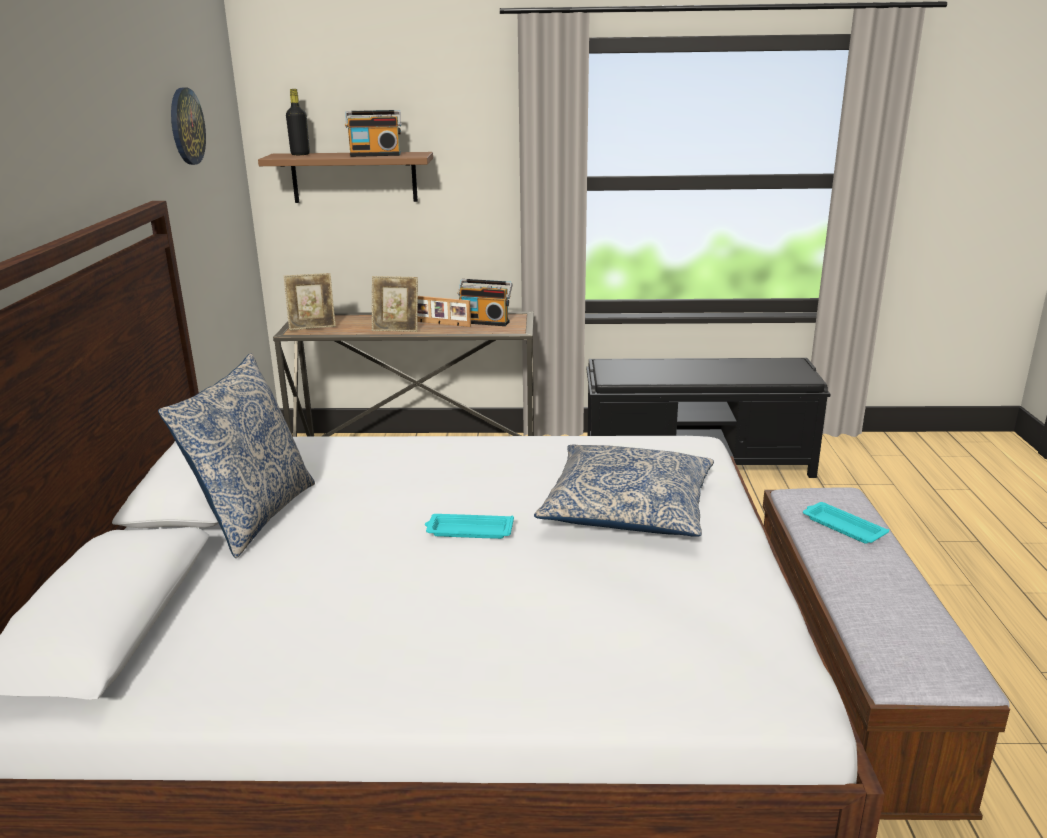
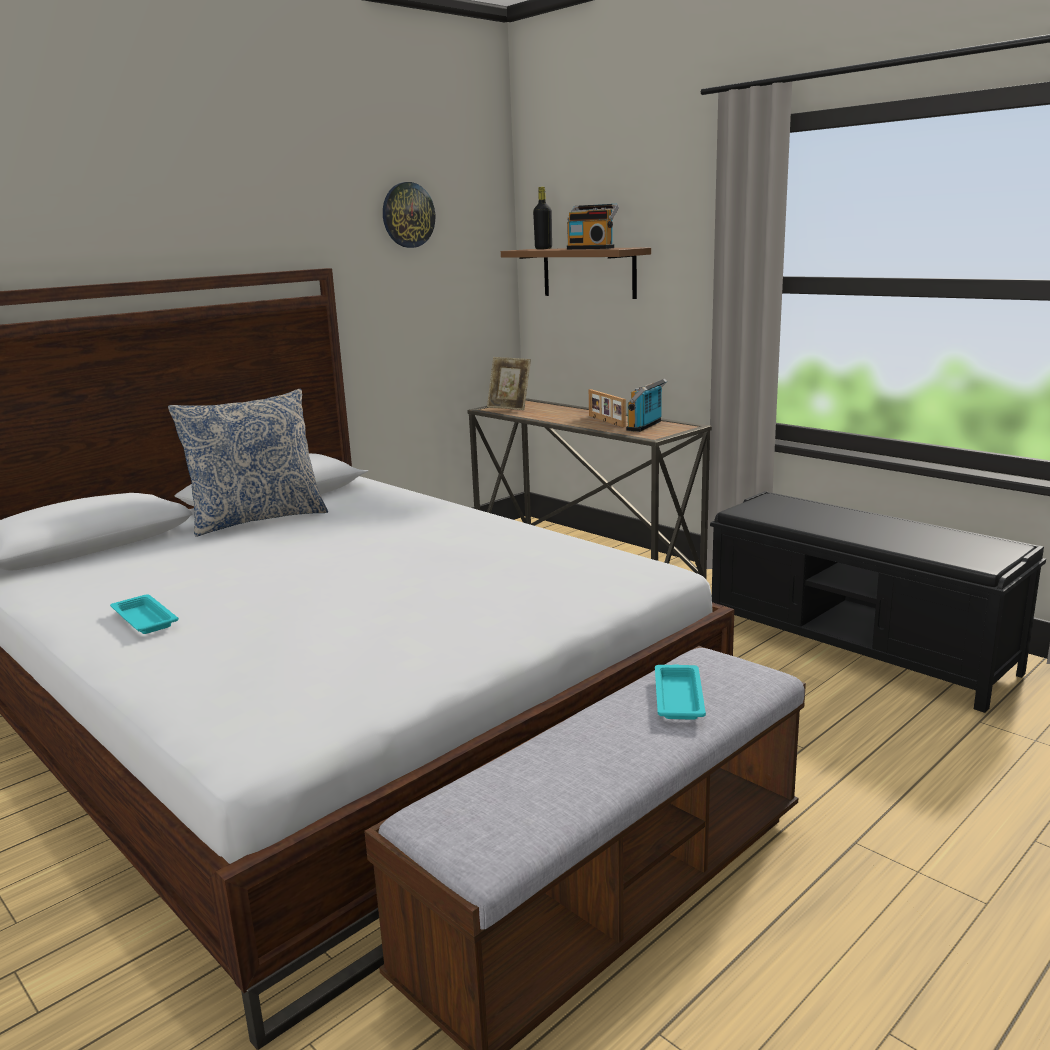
camera: 45 degrees right, 5 degrees down
(396, 329) = (562, 419): picture frame -> none
(468, 531) = (332, 567): turquoise tray -> turquoise tray (144, 619)
(485, 322) = (646, 426): radio -> radio turned 60 degrees clockwise
(628, 508) = (472, 594): pillow -> none

